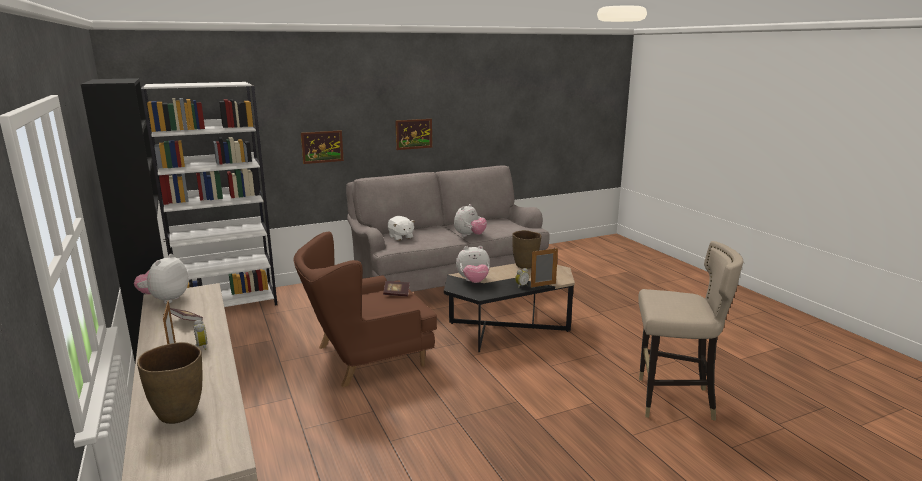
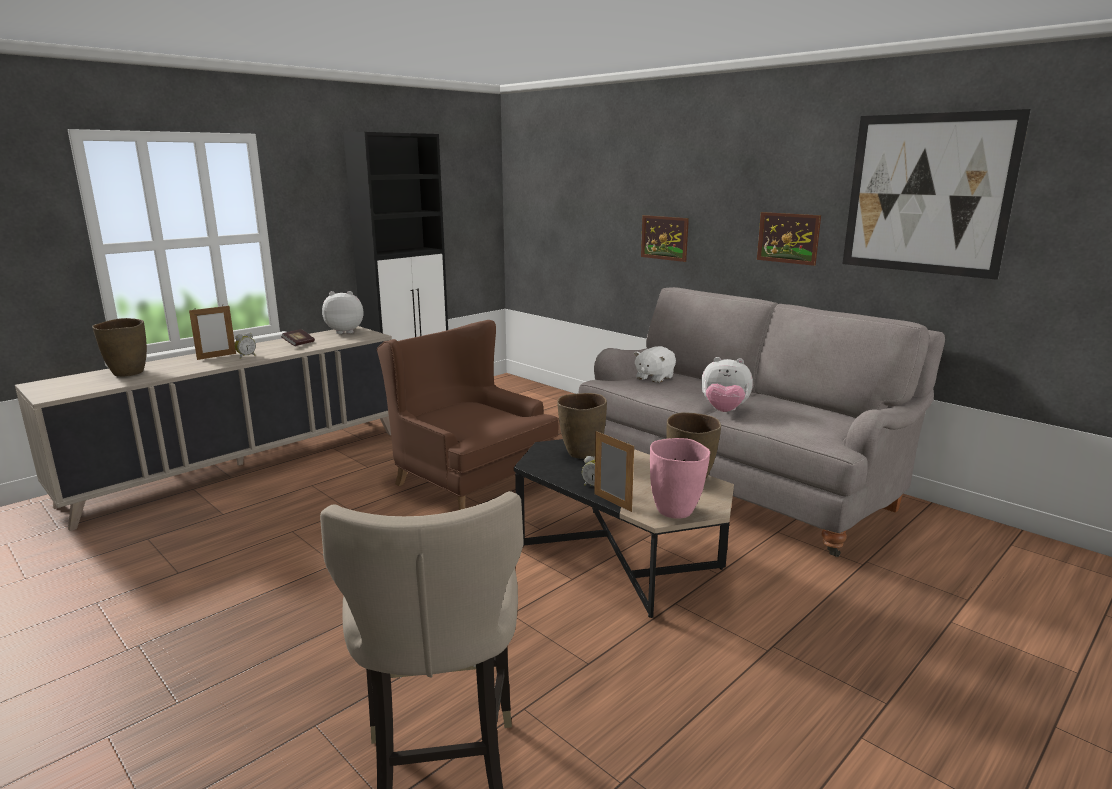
camera: 70 degrees right, 0 degrees up
(228, 304) = (542, 395): white bookcase -> none
(396, 294) = (502, 421): book -> none
(473, 281) = (581, 453): plush toy -> brown vase
(481, 102) = (927, 194): none -> picture
(559, 275) = (676, 511): none -> pink vase

